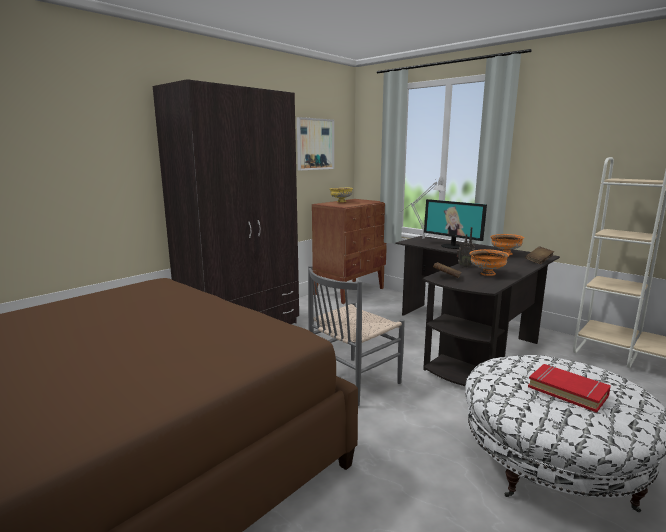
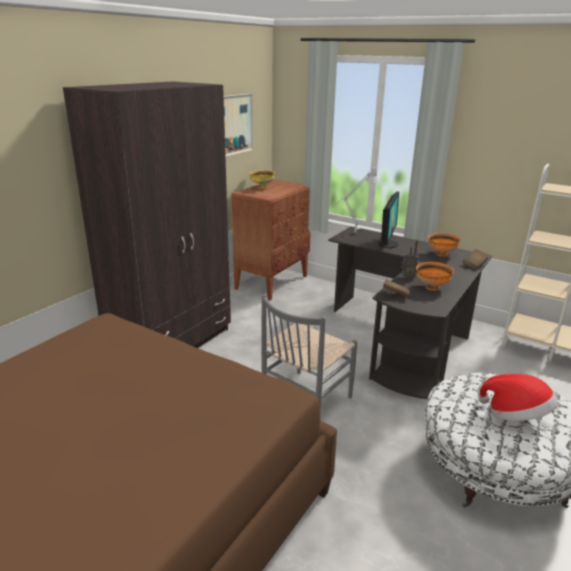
camera: 10 degrees left, 10 degrees up
(452, 246) = (387, 244): monitor -> monitor turned 105 degrees counterclockwise
(567, 391) = (515, 415): red book -> hat

